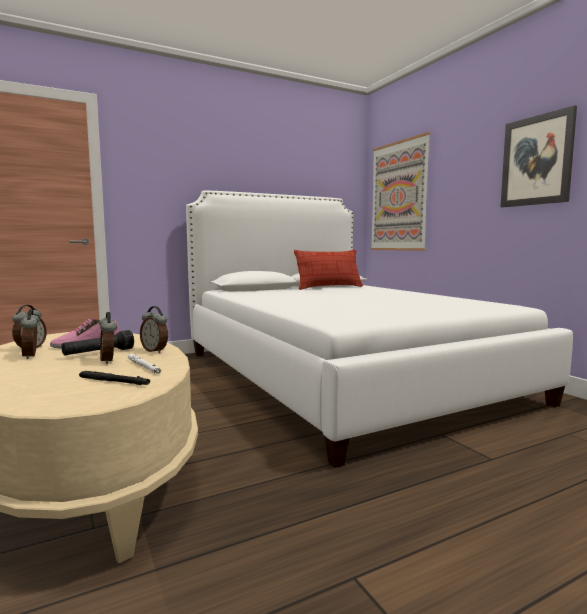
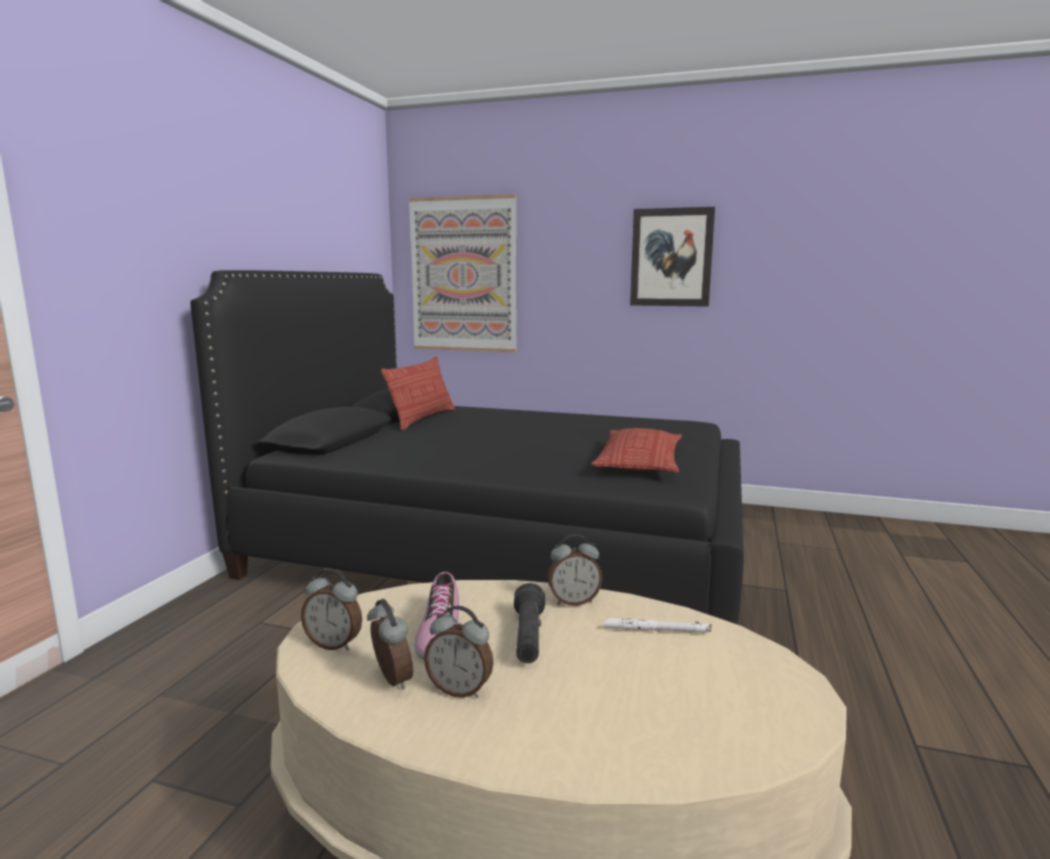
camera: 45 degrees left, 5 degrees up
(109, 360) = (588, 642): alarm clock -> alarm clock (334, 644)
(114, 382) = (715, 666): black flashlight -> none
(341, 375) = (506, 543): white bed -> black bed
(374, 311) = (639, 461): none -> pillow

